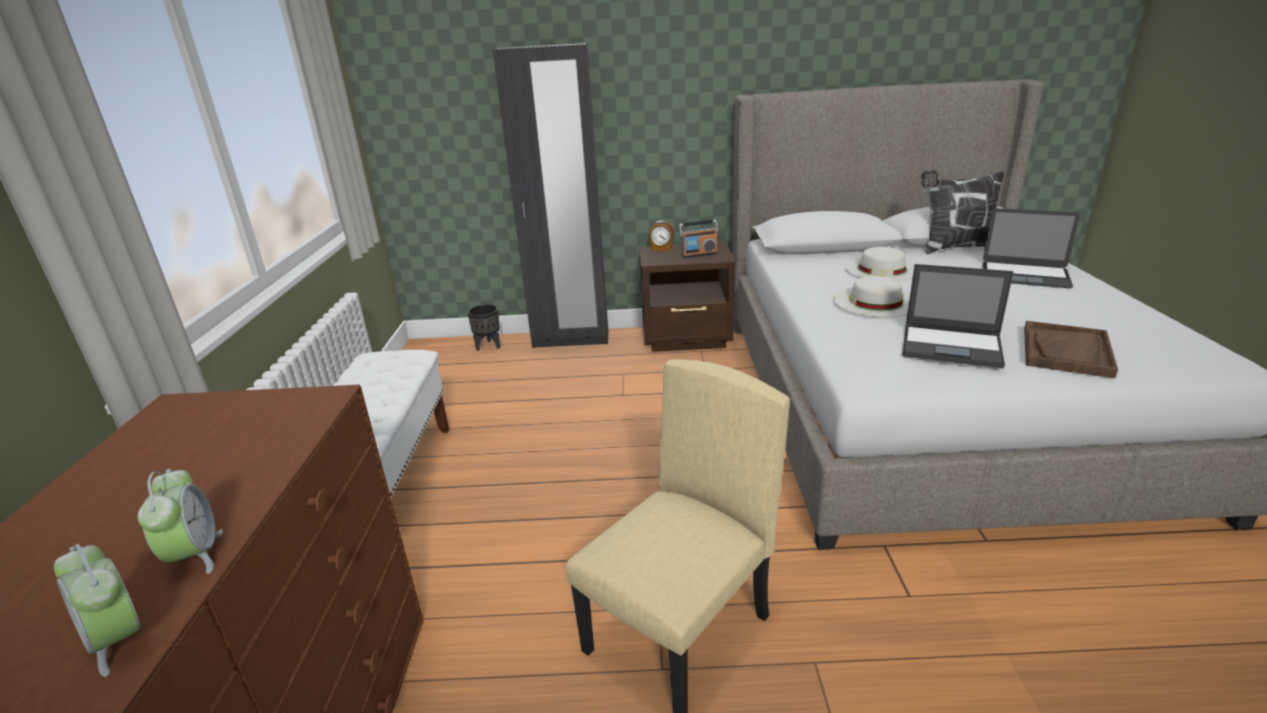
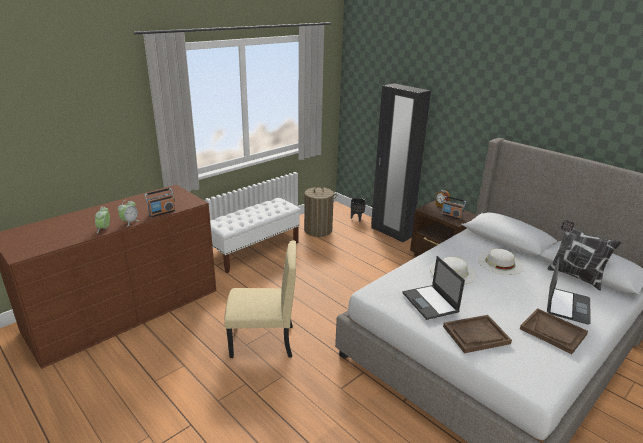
camera: 45 degrees right, 0 degrees up
(265, 469) = (162, 212): none -> radio
(452, 393) = (318, 230): none -> laundry basket
(1025, 275) = (567, 305): laptop -> laptop turned 135 degrees counterclockwise
(1085, 304) = (553, 332): none -> brown tray

